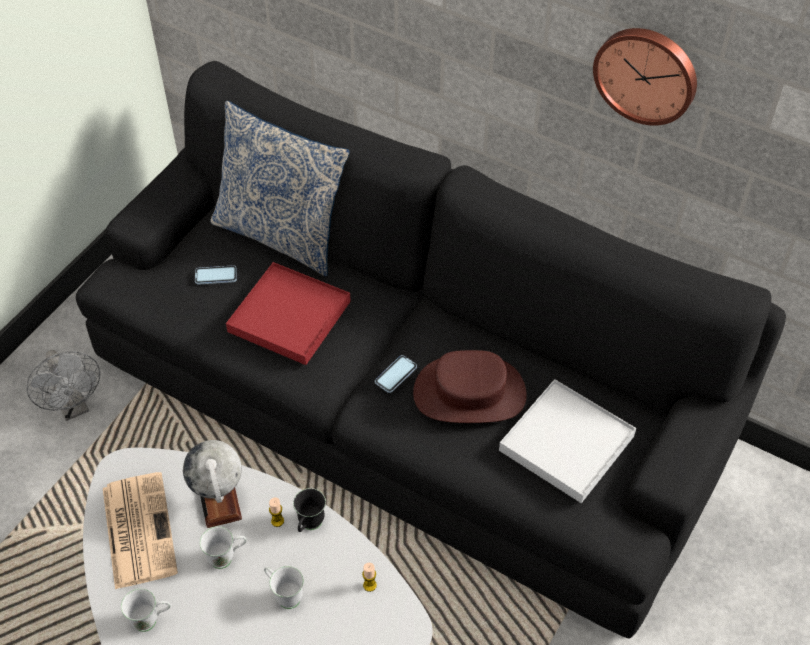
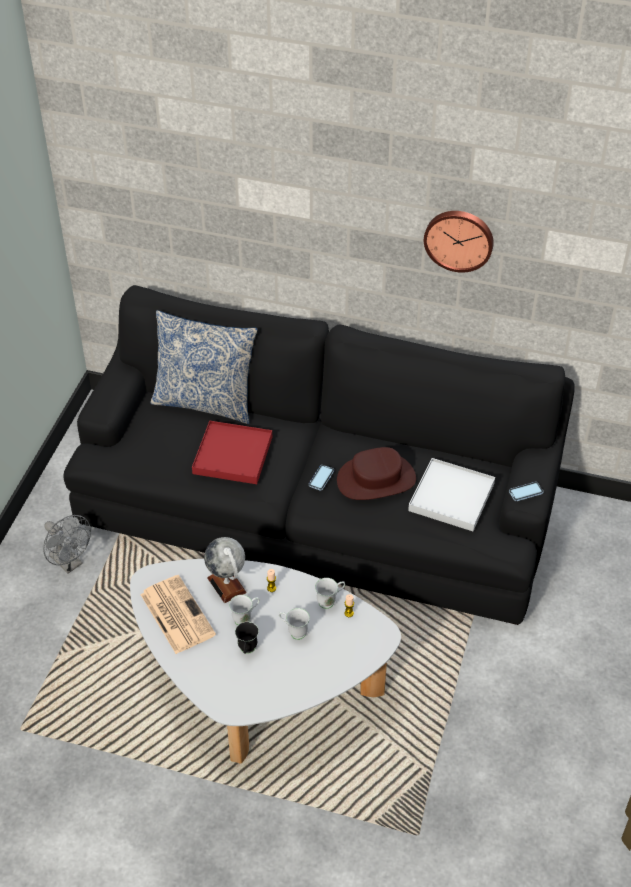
camera: 15 degrees left, 5 degrees down
(151, 620) = (209, 667): white mug -> white mug (330, 601)
(216, 276) = (169, 439): phone -> phone (525, 492)
(309, 526) = (294, 586): black mug -> black mug (247, 651)

